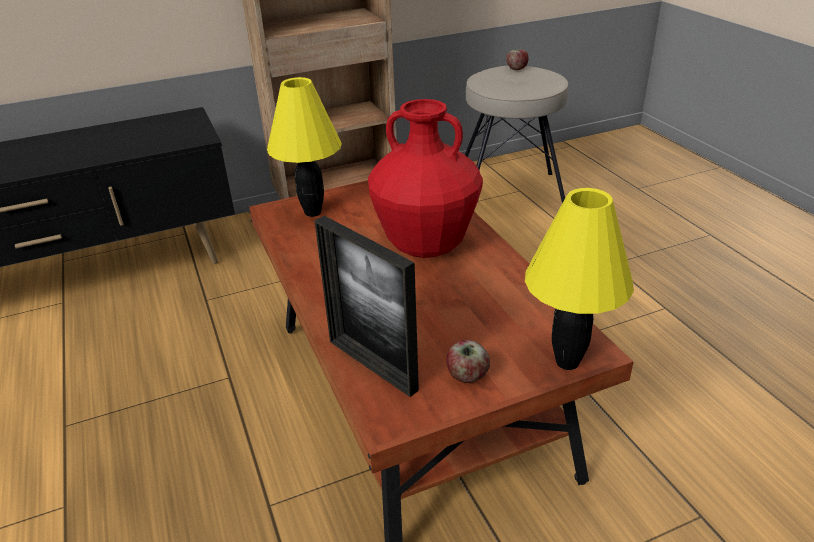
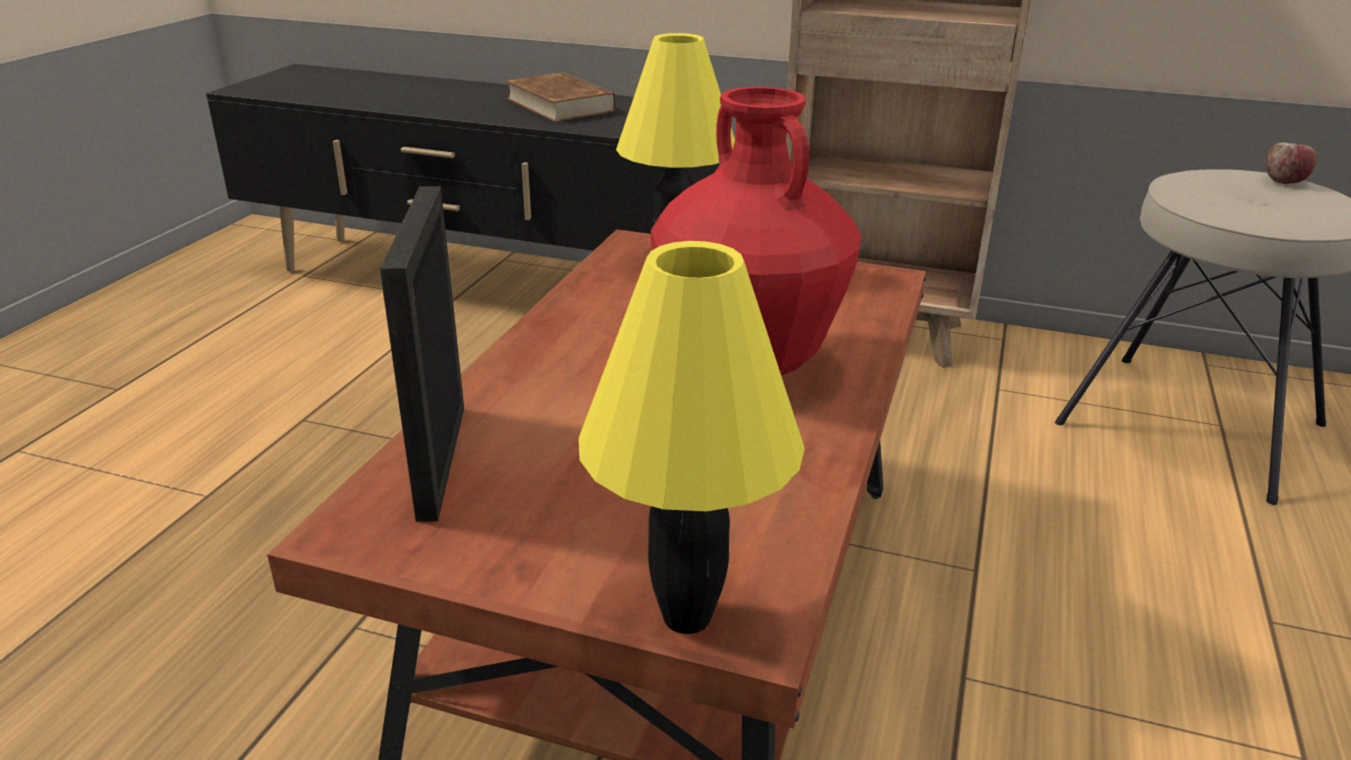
camera: 40 degrees right, 5 degrees down
(99, 140) = (560, 105): none -> brown book
(467, 376) = (521, 543): apple -> none

